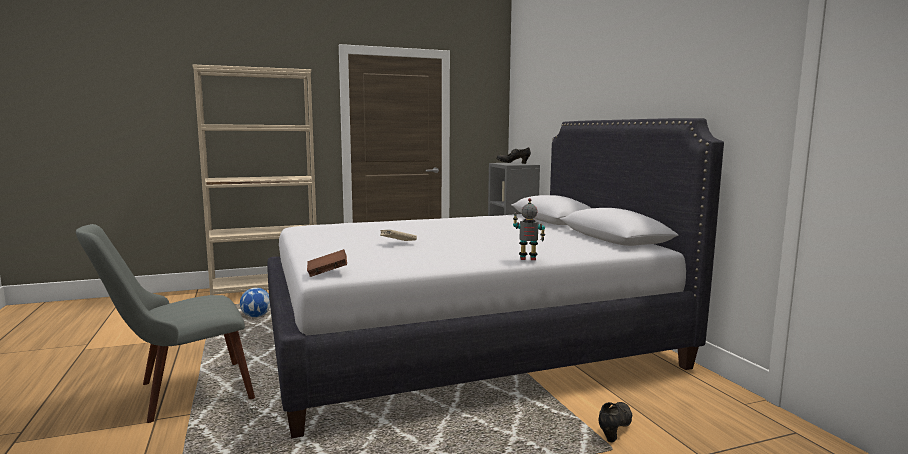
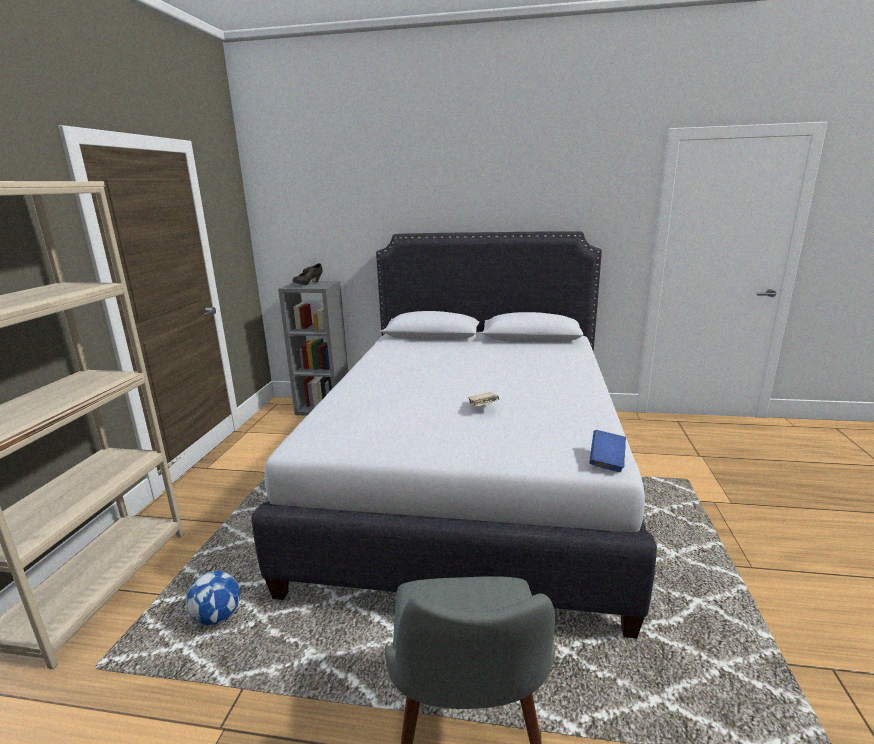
camera: 60 degrees left, 10 degrees up
(327, 273) = (607, 461): brown book -> blue book
(528, 259) = (592, 375): toy robot -> none
(614, 429) = (660, 469): black shoe -> none

